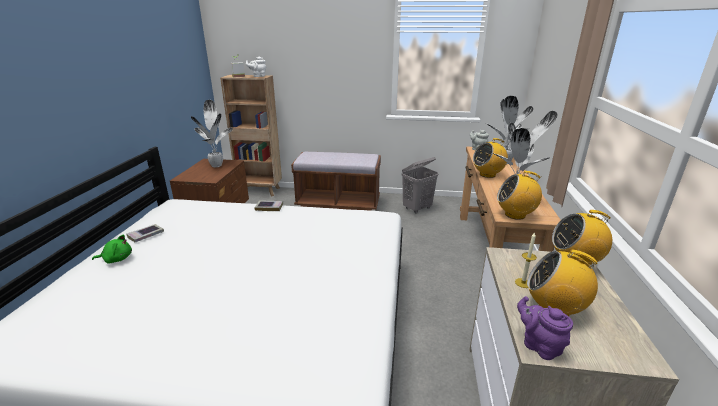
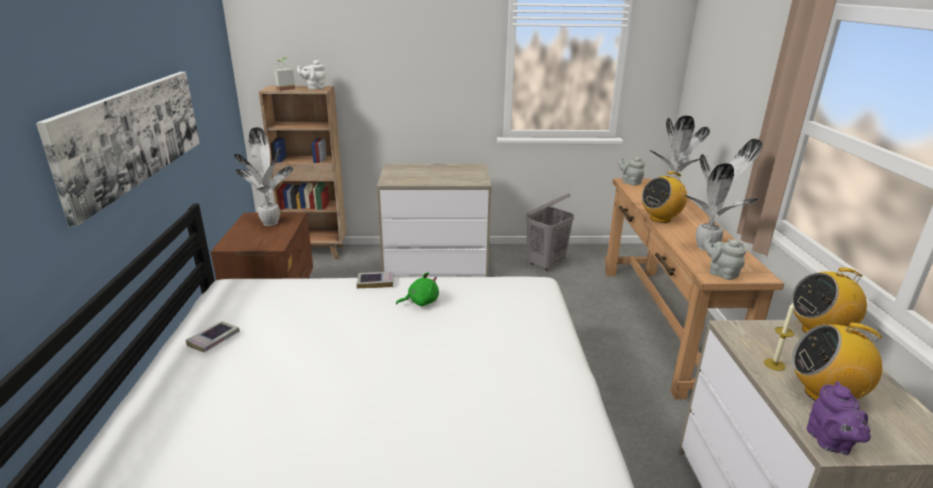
camera: 10 degrees left, 0 degrees up
(113, 98) = (133, 135): none -> picture
(117, 259) = (188, 380): green plush toy -> green plush toy (421, 302)
(338, 204) = (436, 264): brown bench -> dresser
(515, 215) = (721, 273): radio -> grey teapot
(539, 346) = (830, 442): purple teapot -> purple teapot turned 135 degrees counterclockwise

